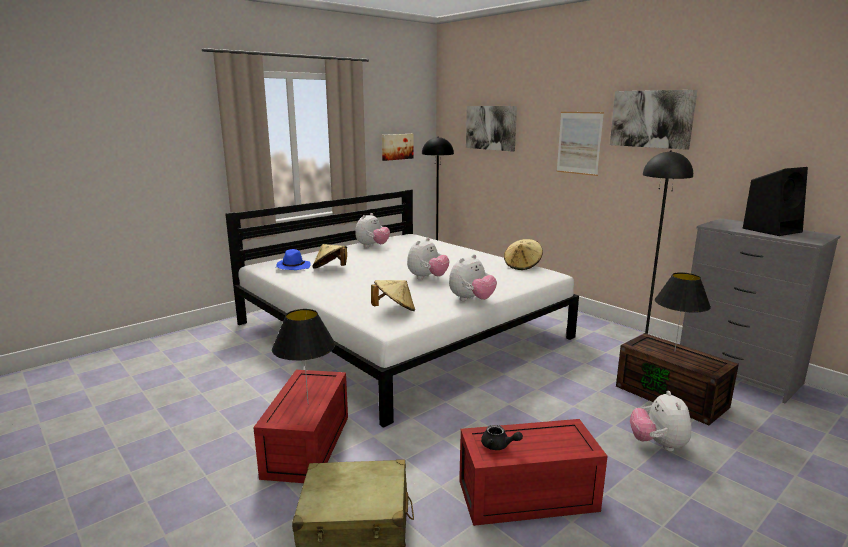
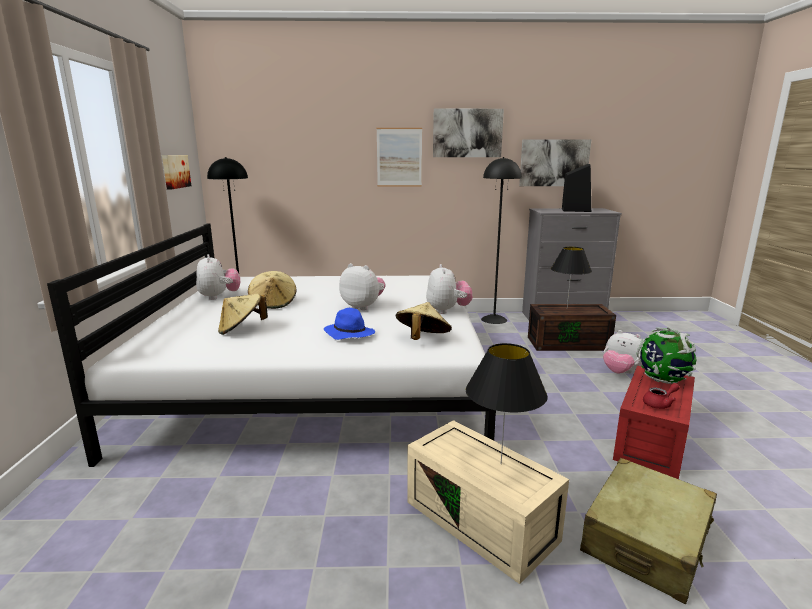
camera: 50 degrees left, 0 degrees up
(293, 267) = (185, 343): blue hat -> blue hat (349, 333)
(308, 447) = (483, 521): red storage box -> beige storage box
(427, 278) = (363, 307): plush toy -> plush toy turned 45 degrees counterclockwise
(491, 127) = (287, 146): picture -> picture (554, 163)
(498, 446) = (660, 404): black teapot -> red teapot
(522, 266) = (402, 277): beige hat -> beige hat (273, 303)
(562, 438) = (662, 380): none -> globe

